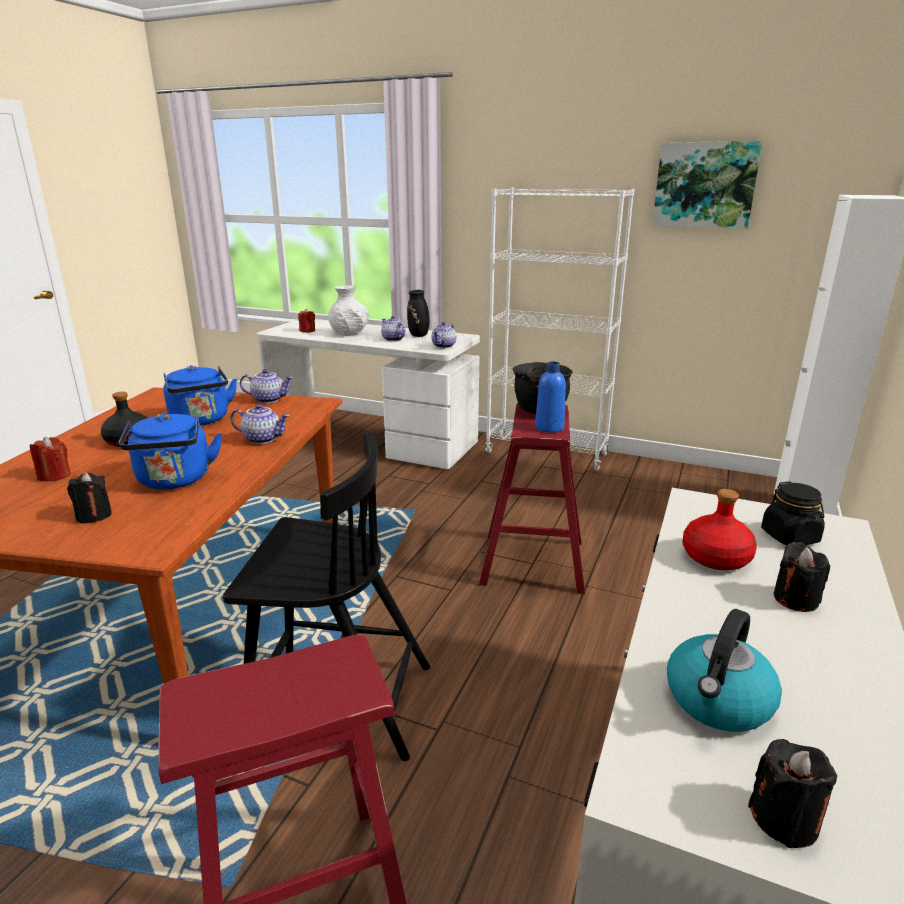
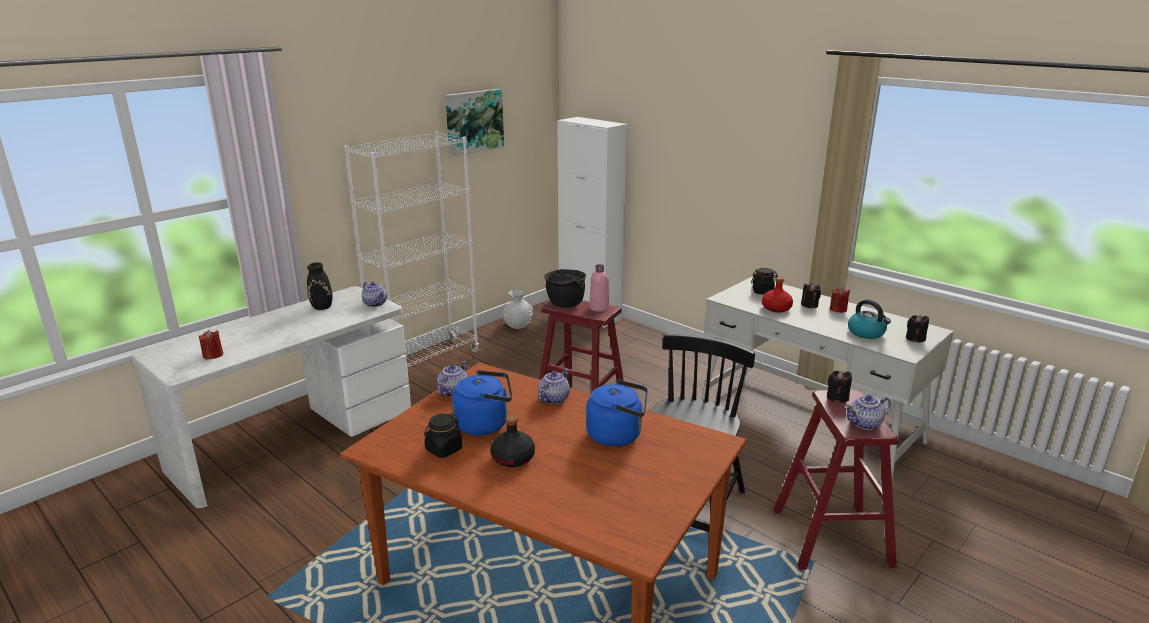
camera: 70 degrees left, 0 degrees up
(54, 475) = (574, 491): red candle -> red candle (838, 309)
(94, 516) = (664, 465): black candle -> black candle (837, 398)
(152, 414) = (443, 449): none -> black jar
(350, 333) = (262, 335): white vase -> white vase (518, 325)
(393, 339) = (319, 320): teapot -> teapot (865, 424)
(549, 428) = (599, 308): blue bottle -> pink bottle

